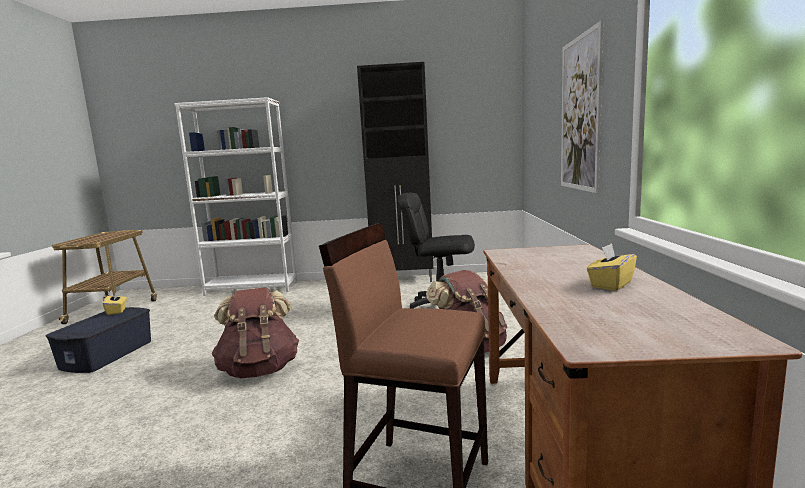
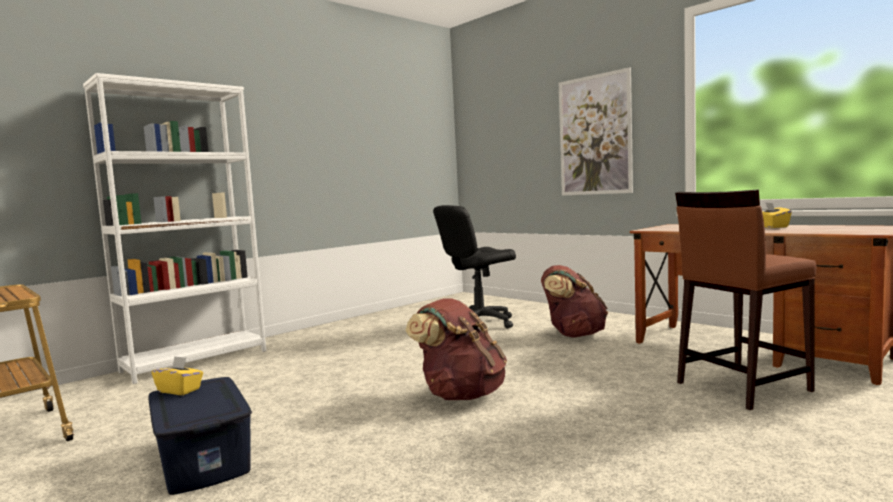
camera: 45 degrees left, 5 degrees down
(404, 280) = (378, 316): black cabinet -> none

